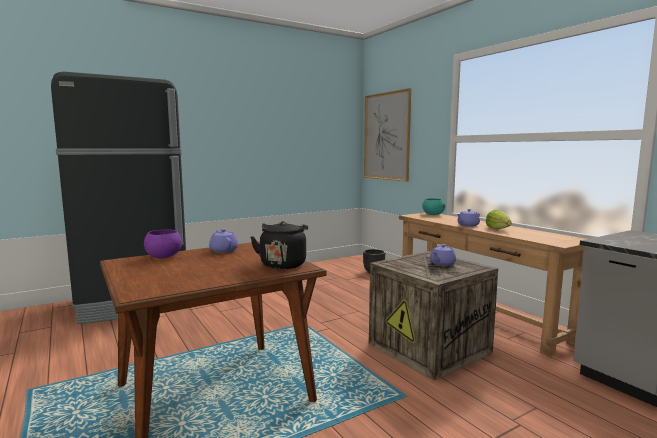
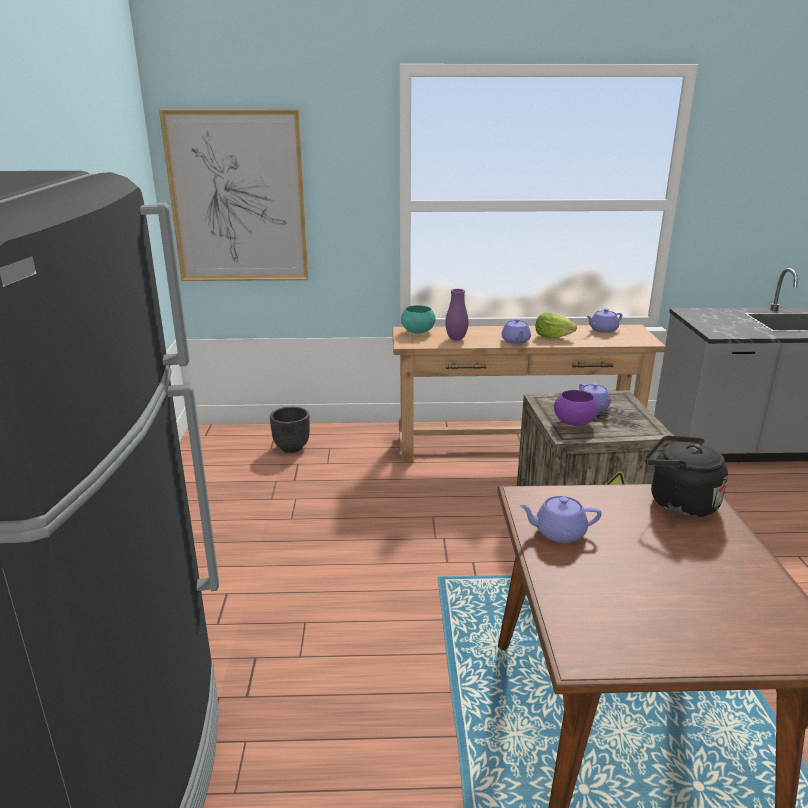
camera: 60 degrees left, 15 degrees up
(163, 257) = (576, 600): purple bowl -> purple bowl (574, 423)
(440, 219) = (456, 339): none -> purple vase
(549, 235) = (602, 330): none -> purple teapot

